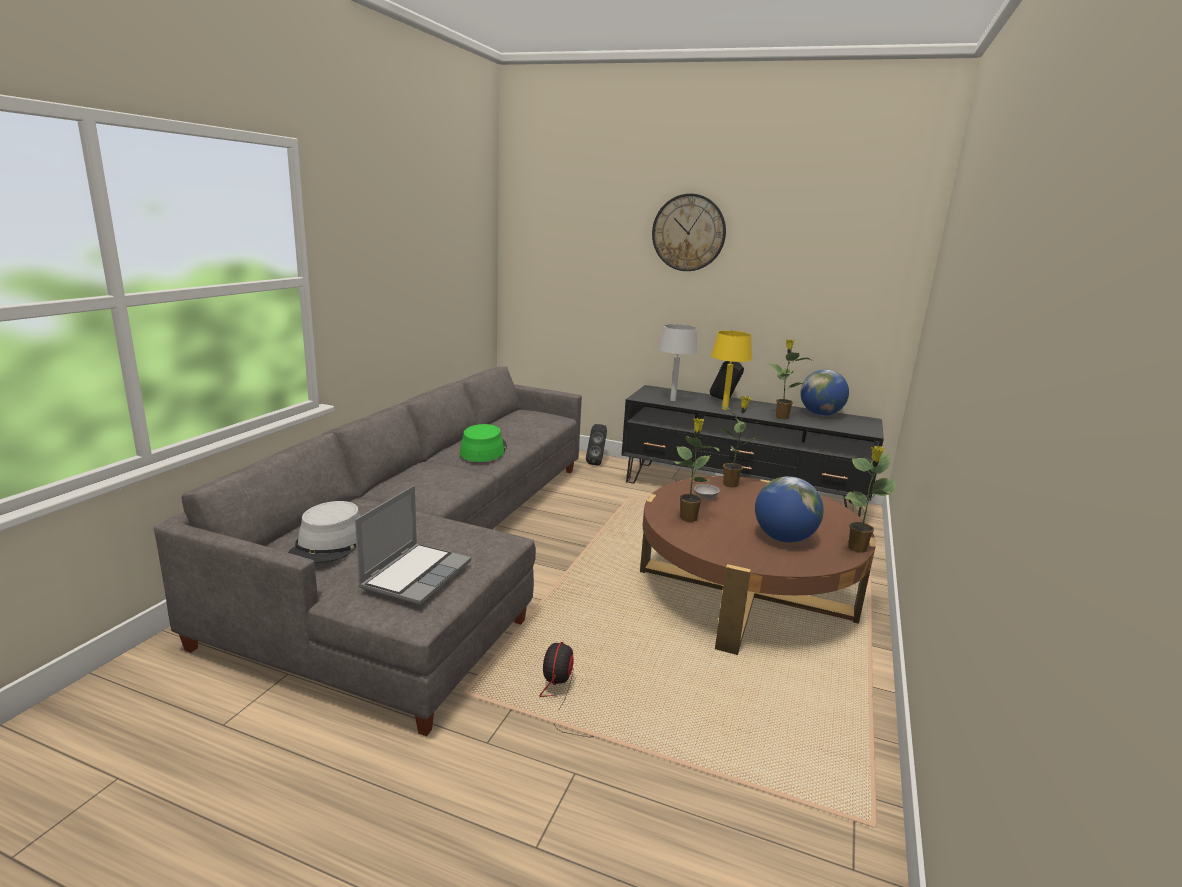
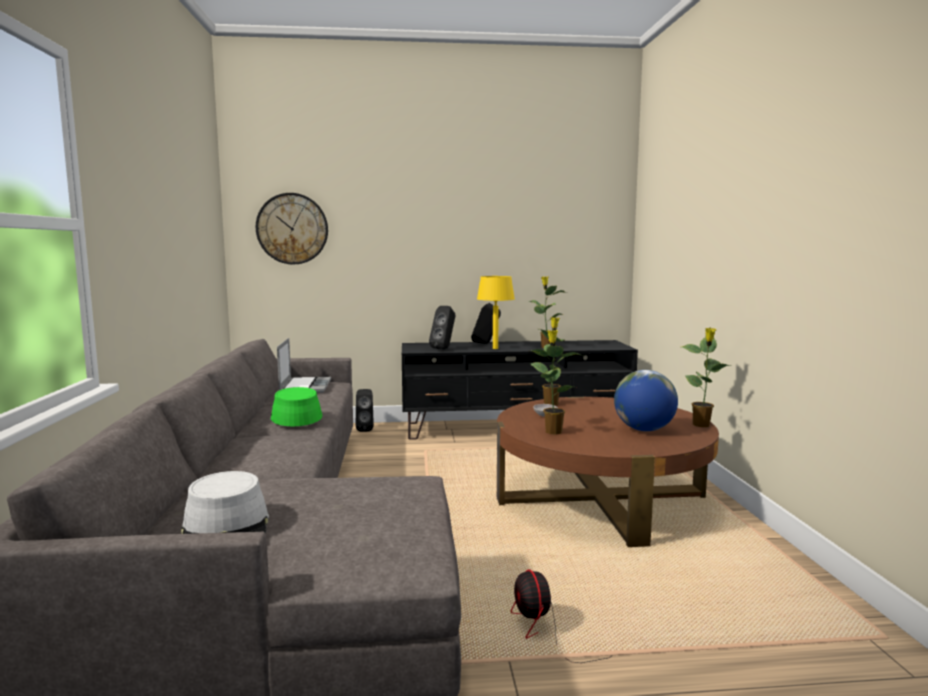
camera: 25 degrees left, 10 degrees down
(416, 574) = (373, 528): laptop -> laptop (305, 387)
(673, 400) = (444, 349): grey table lamp -> black speaker
(688, 233) = (429, 193): wall clock -> wall clock (292, 229)
(820, 414) = (571, 342): globe -> none

